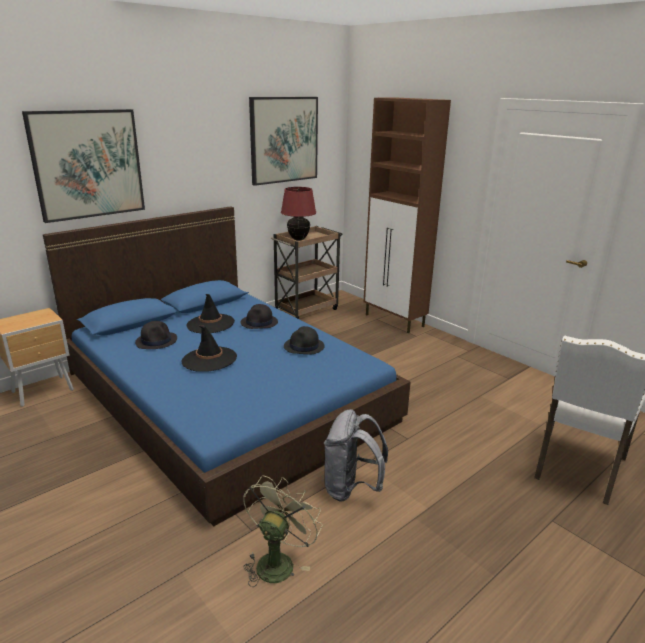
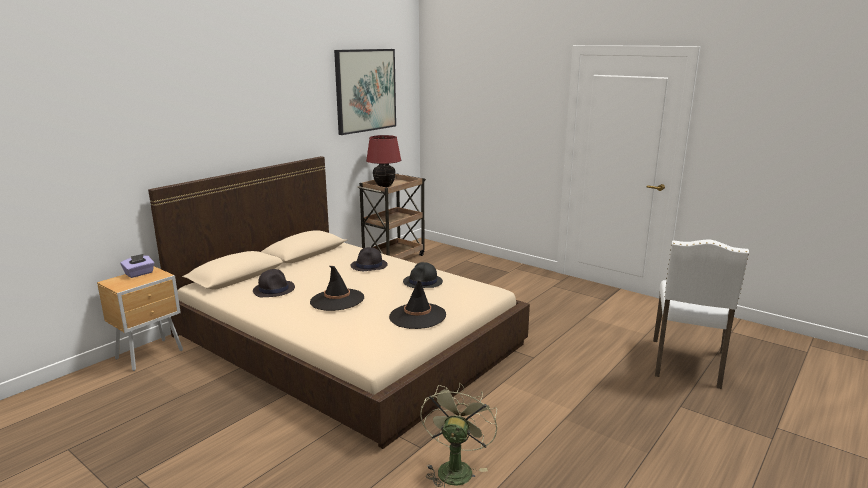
camera: 10 degrees left, 5 degrees down
(32, 315) = (139, 274): none -> purple tissue box
(88, 164) = (190, 117): picture -> none
(210, 324) = (321, 270): black hat -> black hat (417, 316)
(227, 395) = (346, 339): blue bed -> beige bed
(351, 489) = (498, 403): grey backpack -> none
(395, 321) = (483, 261): brown cabinet -> none

